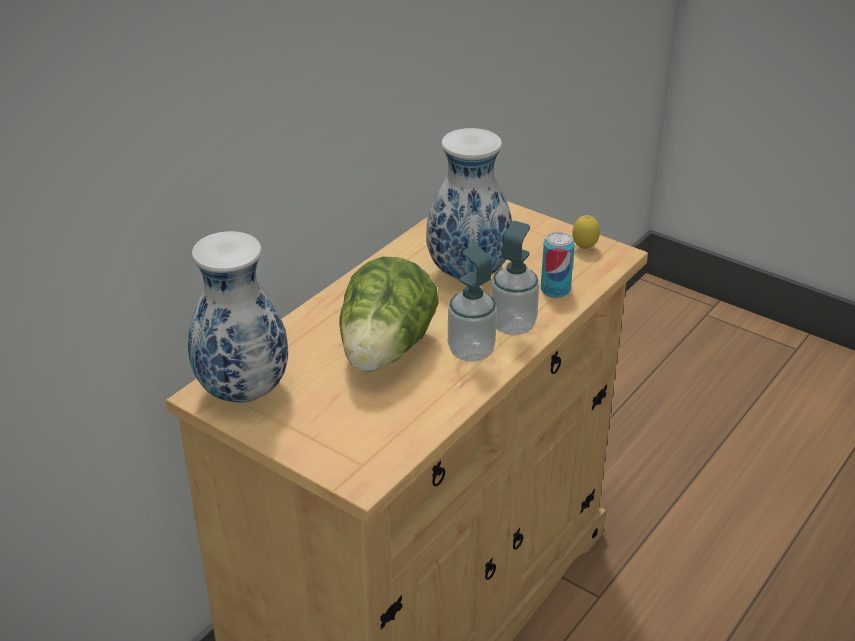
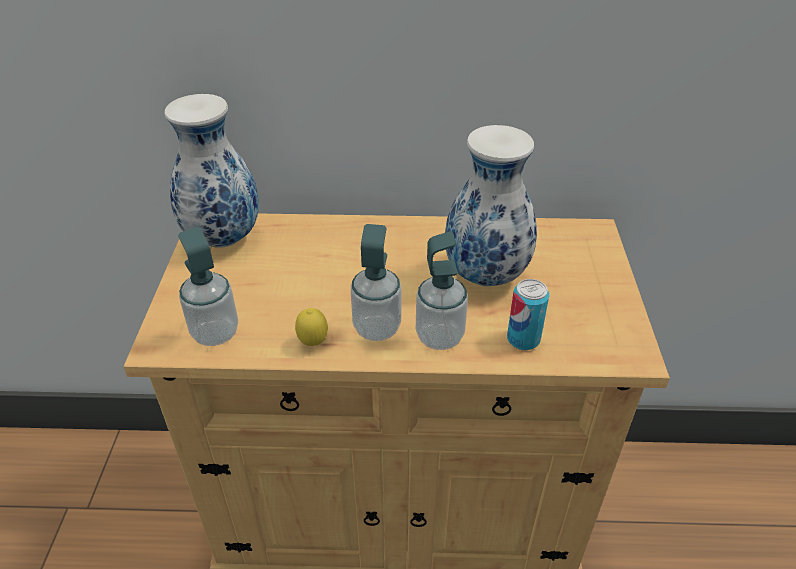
camera: 55 degrees right, 5 degrees up
(382, 440) = (215, 333): none -> soap dispenser
(385, 352) = (331, 282): lettuce -> none
(584, 248) = (614, 328): lemon -> lemon (313, 343)

